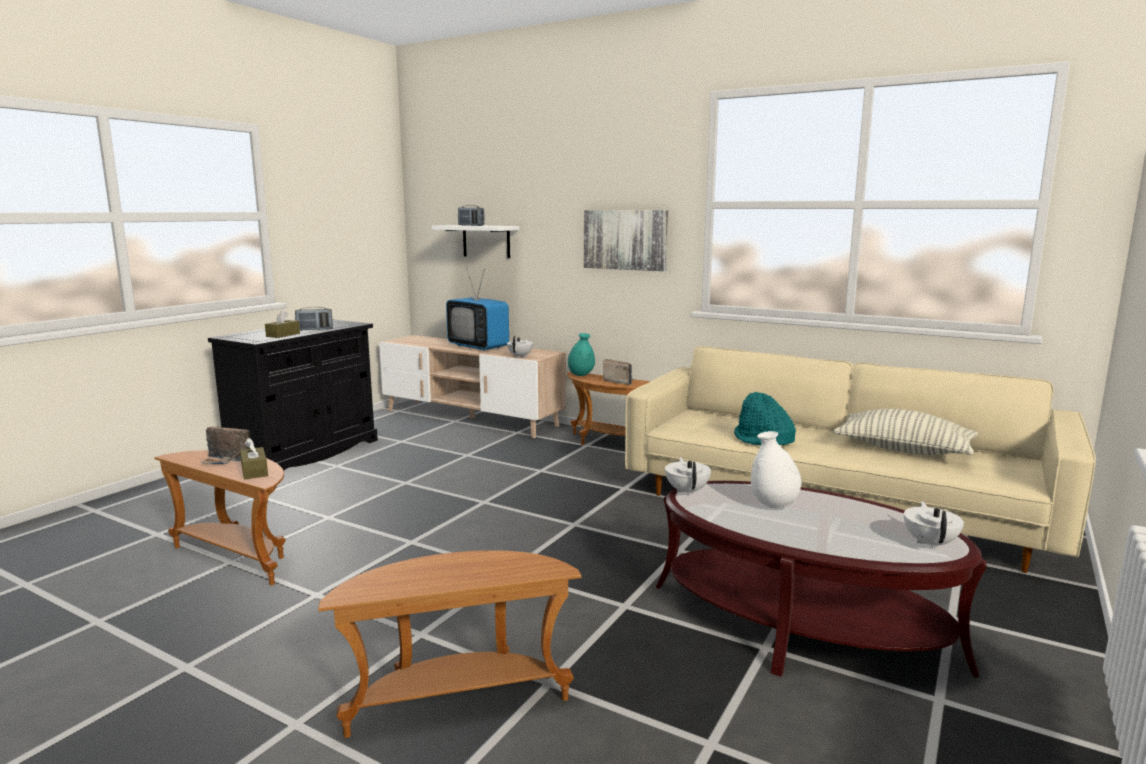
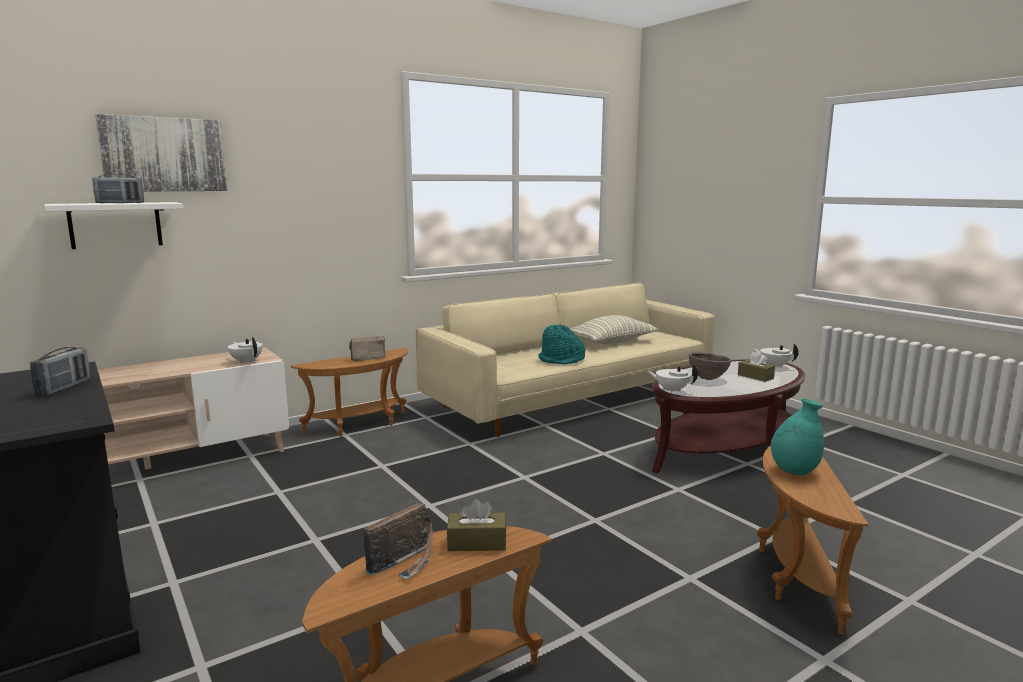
camera: 65 degrees left, 0 degrees up
(283, 335) = (65, 405): brown tissue box -> brown tissue box (755, 376)
(478, 347) = (148, 369): television -> none
(581, 375) = (316, 364): turquoise vase -> turquoise vase (794, 471)
(625, 239) = (326, 213): picture -> picture (164, 154)
(773, 505) = (708, 379): white vase -> brown bowl

